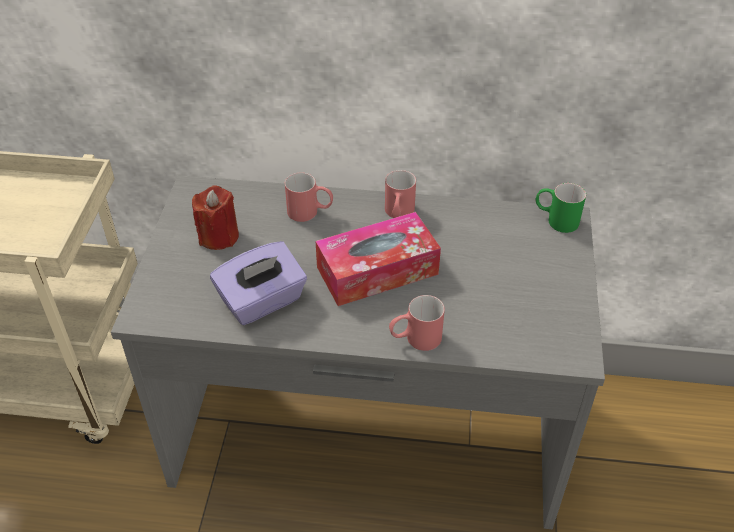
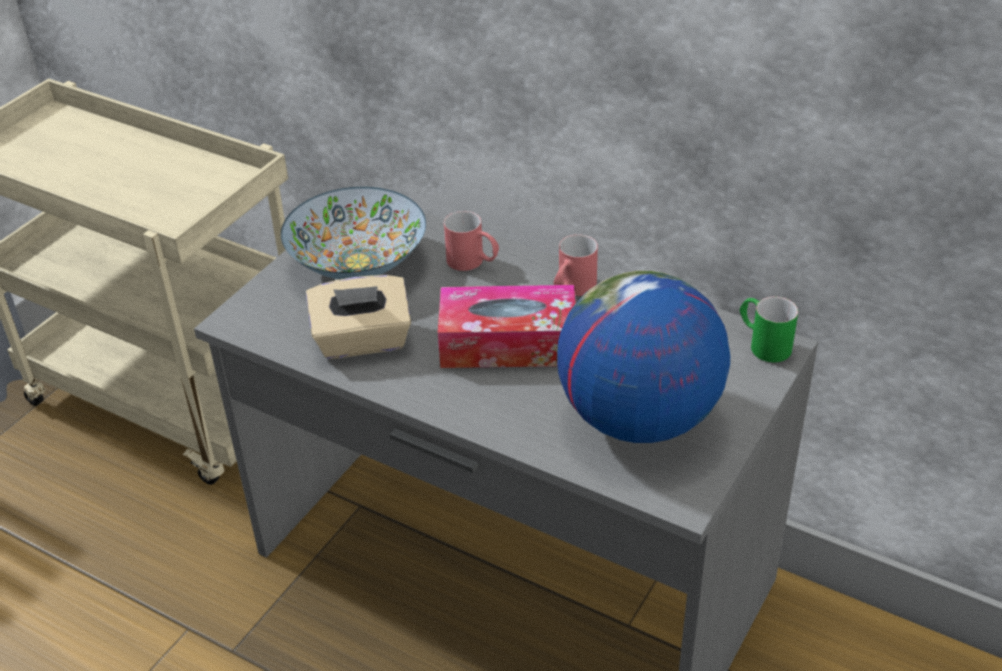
camera: 25 degrees right, 5 degrees down
(218, 236) = (358, 263): red candle -> bowl
(262, 301) = (362, 341): purple tissue box -> beige tissue box
(415, 339) = (503, 426): red mug -> none
(507, 302) = (638, 418): none -> globe

